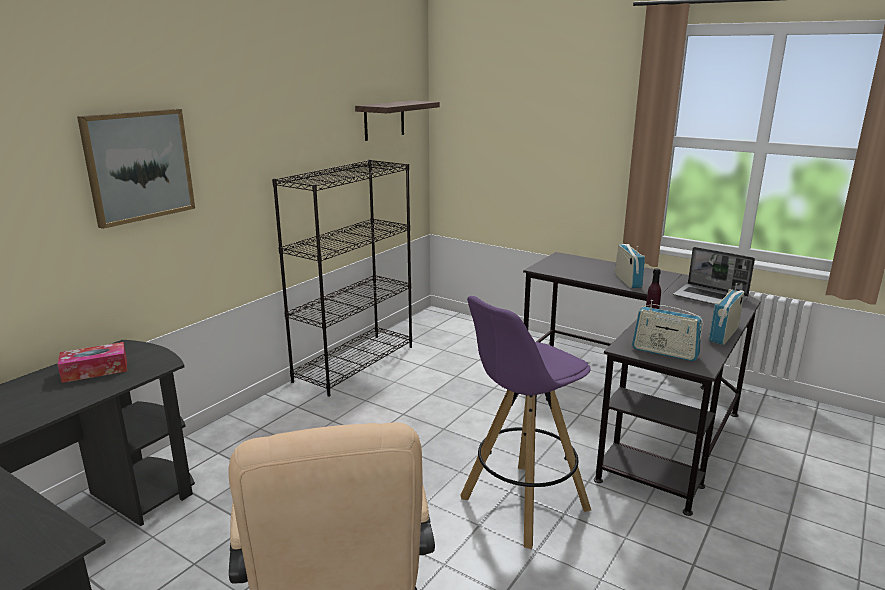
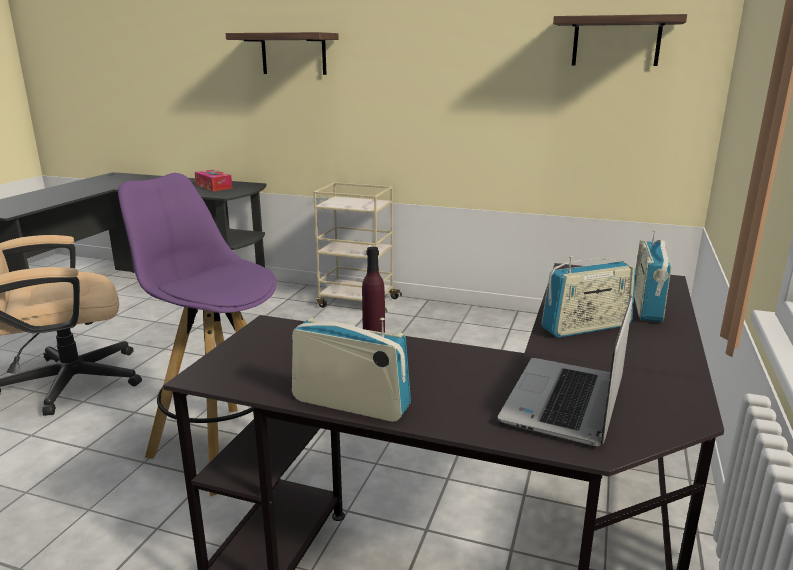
camera: 75 degrees right, 0 degrees up
(138, 166) = (293, 54): picture -> shelf
(271, 411) = (357, 302): none -> beige cart
(355, 363) = (475, 317): black bookcase -> none
(664, 352) = (258, 351): radio -> radio (647, 306)

